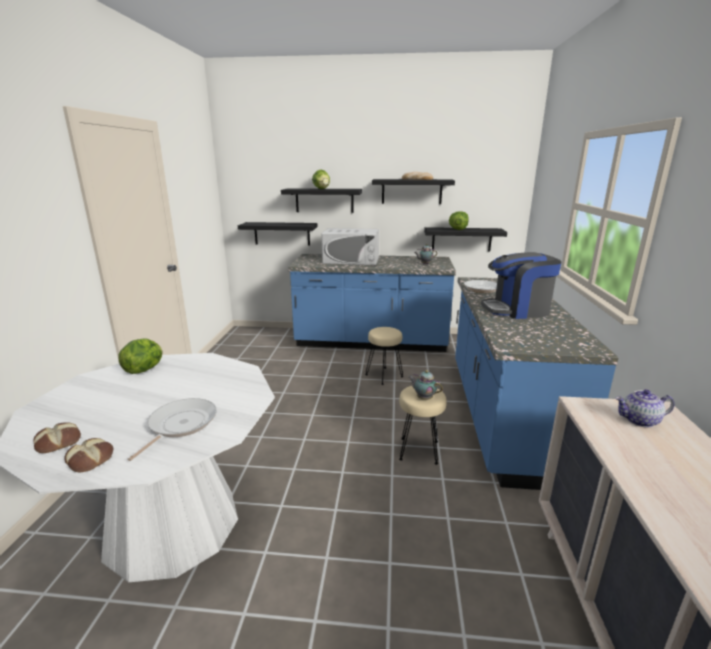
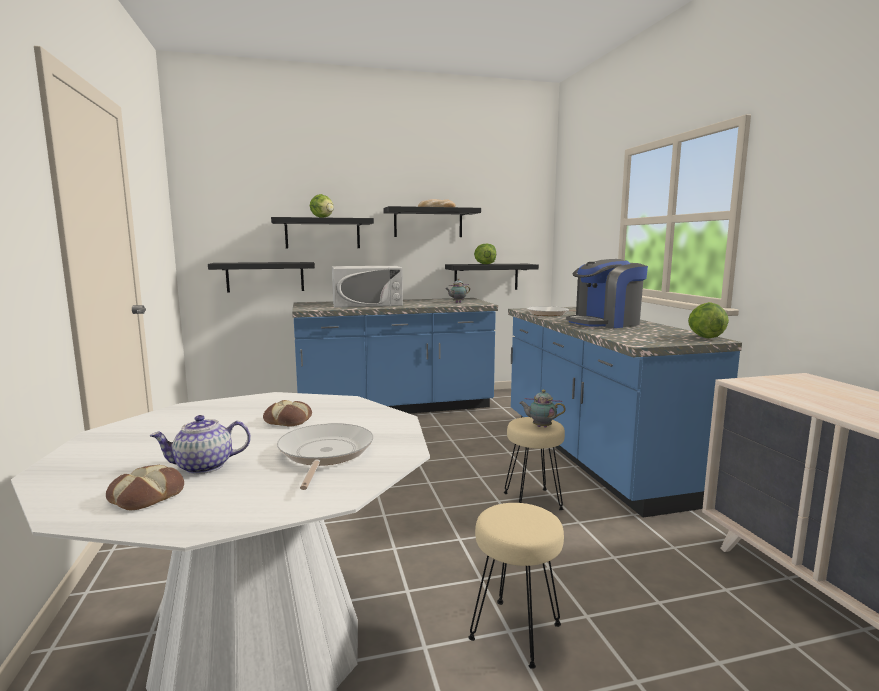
camera: 20 degrees left, 10 degrees down
(91, 459) = (230, 502): bread -> bread (289, 420)
(145, 369) = (193, 415): lettuce -> lettuce (704, 337)
(384, 376) = (436, 438): beige stool -> beige stool (516, 632)
(639, 421) = (802, 385): teapot -> teapot (203, 467)

